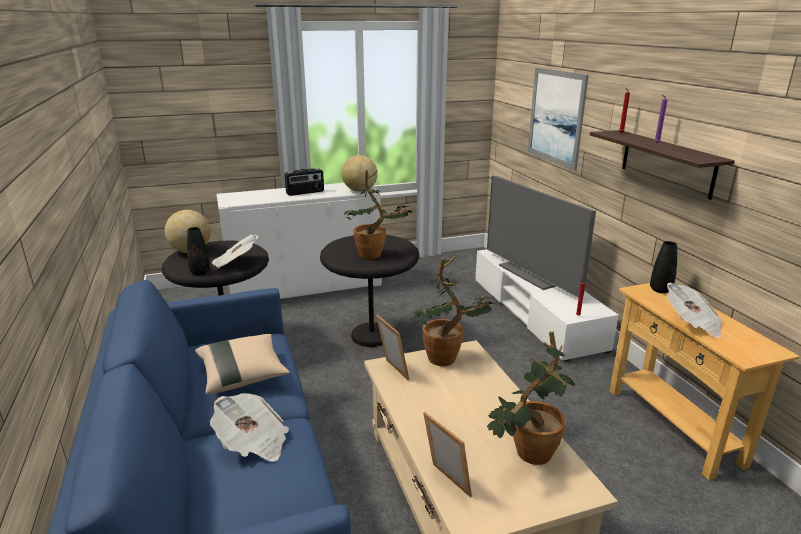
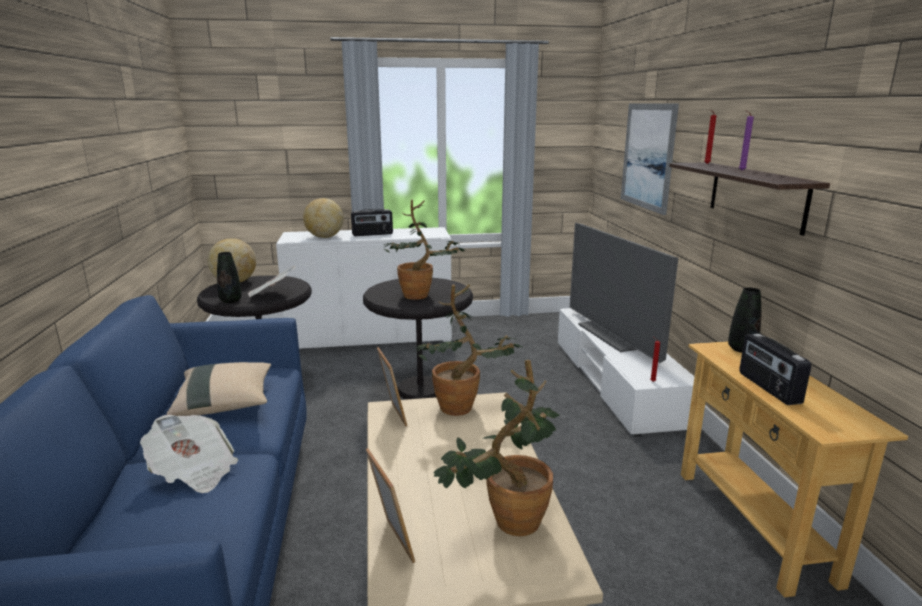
camera: 10 degrees right, 5 degrees down
(360, 190) = (430, 235): globe -> globe (324, 237)
(692, 324) = (768, 388): newspaper -> radio

